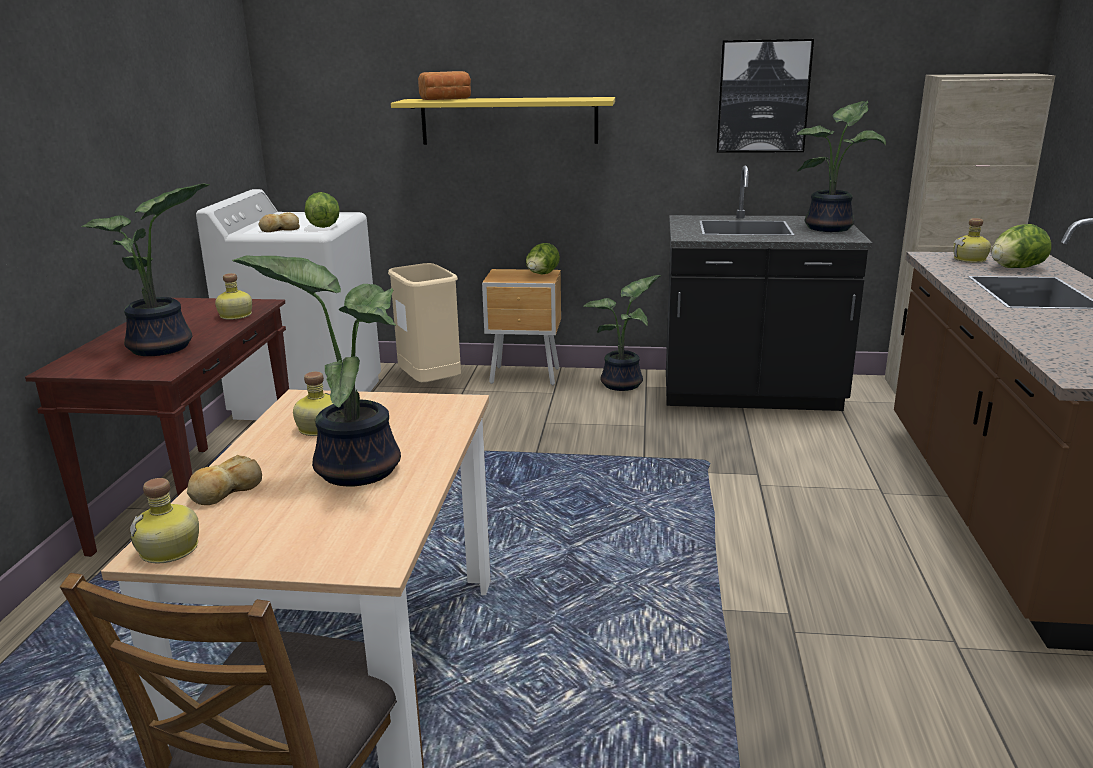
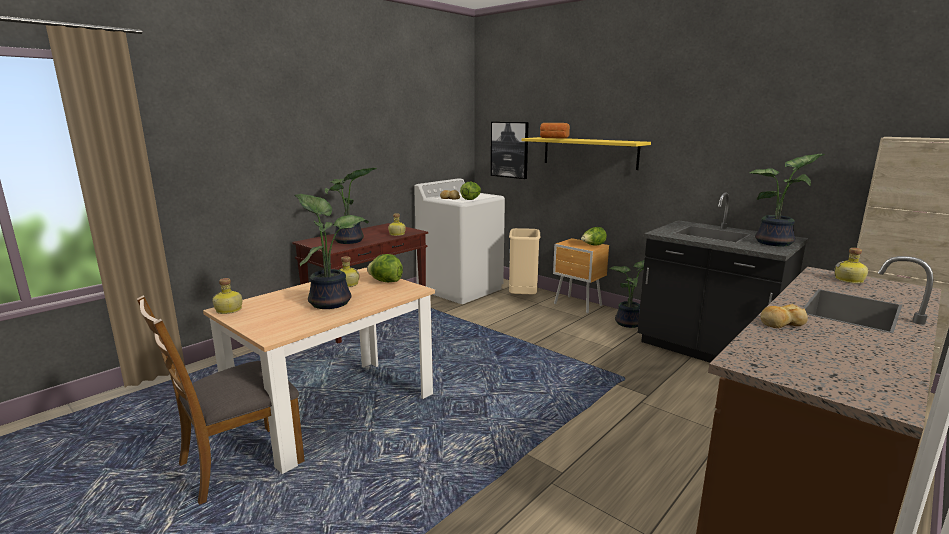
camera: 35 degrees right, 5 degrees down
(225, 491) = (278, 297): bread -> bread (781, 323)
(763, 96) = (750, 146): picture -> picture (509, 149)
(1015, 268) = (878, 292): lettuce -> lettuce (386, 281)

